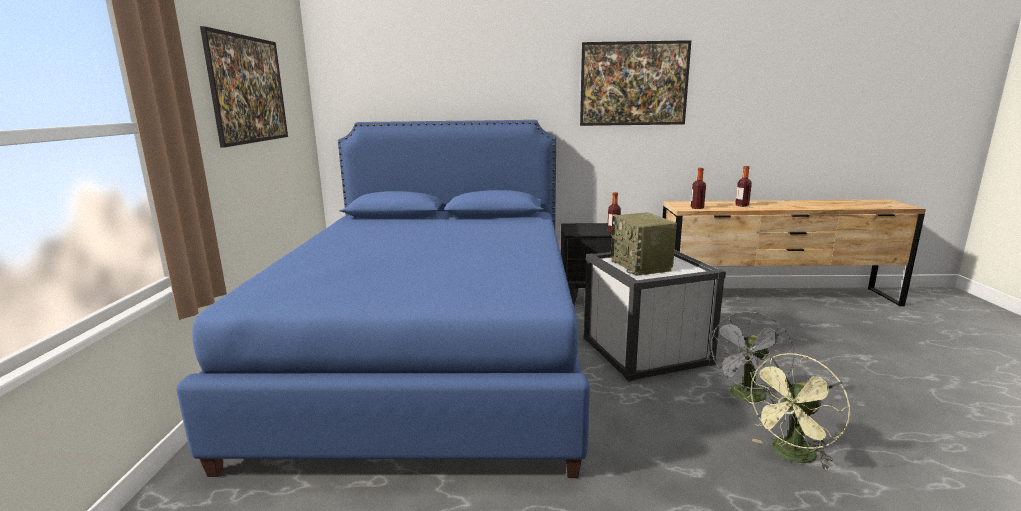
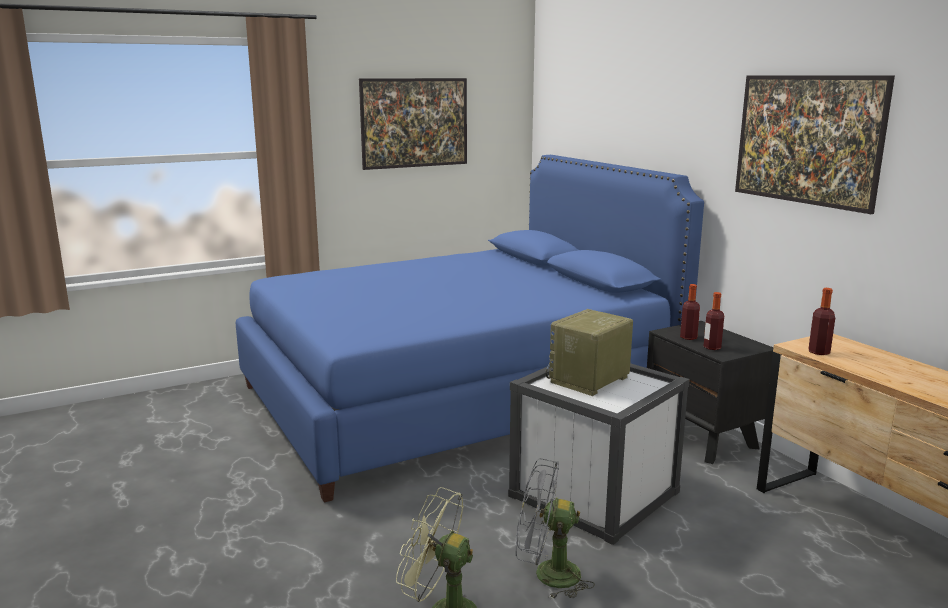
camera: 60 degrees right, 0 degrees up
(742, 205) = (905, 375): bottle -> bottle (688, 337)

